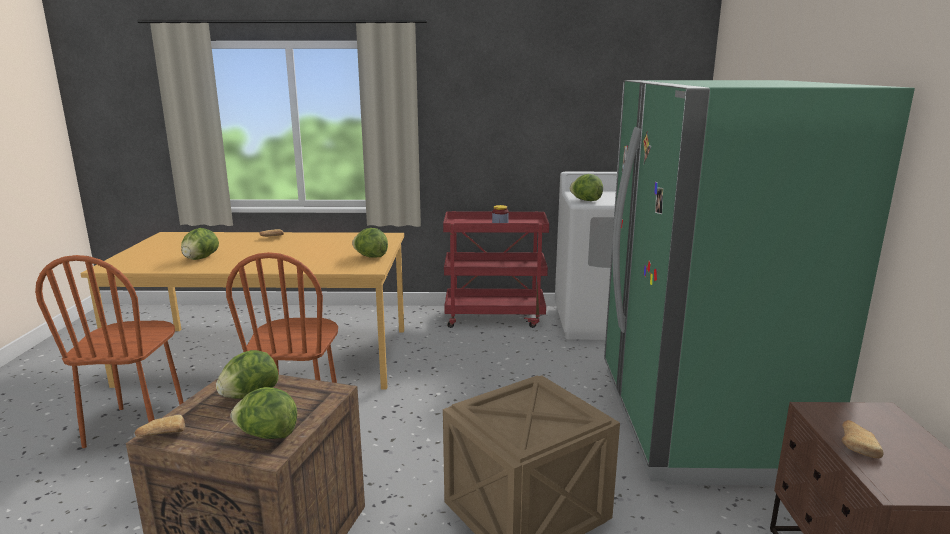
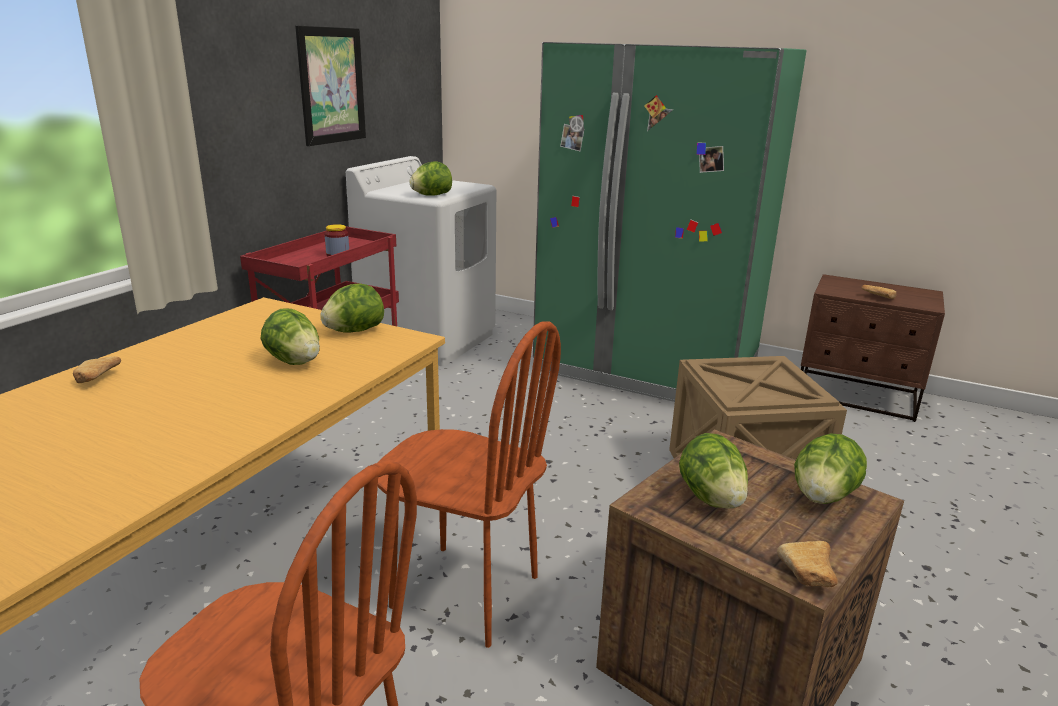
camera: 65 degrees left, 5 degrees up
(200, 258) = (118, 457): lettuce -> lettuce (294, 361)
(558, 111) = (332, 86): none -> picture

